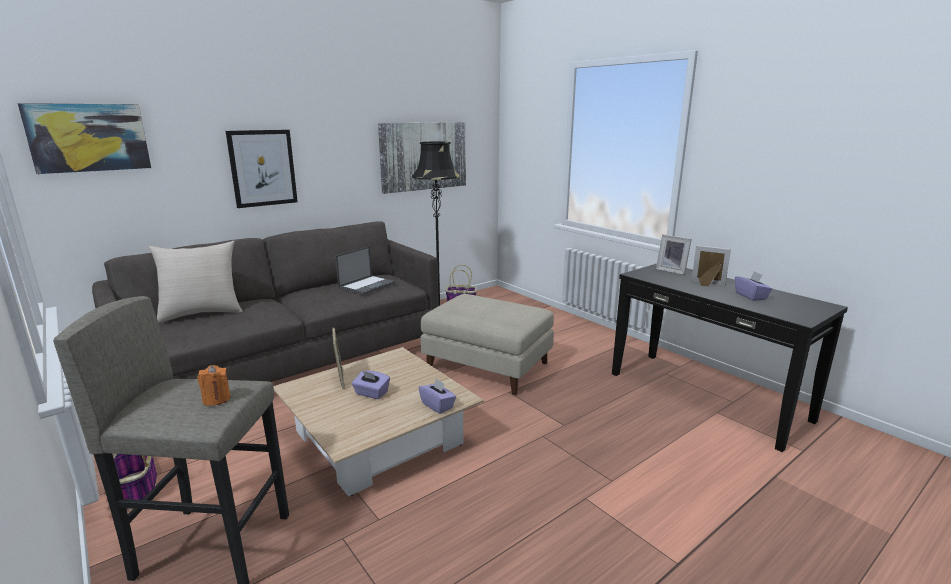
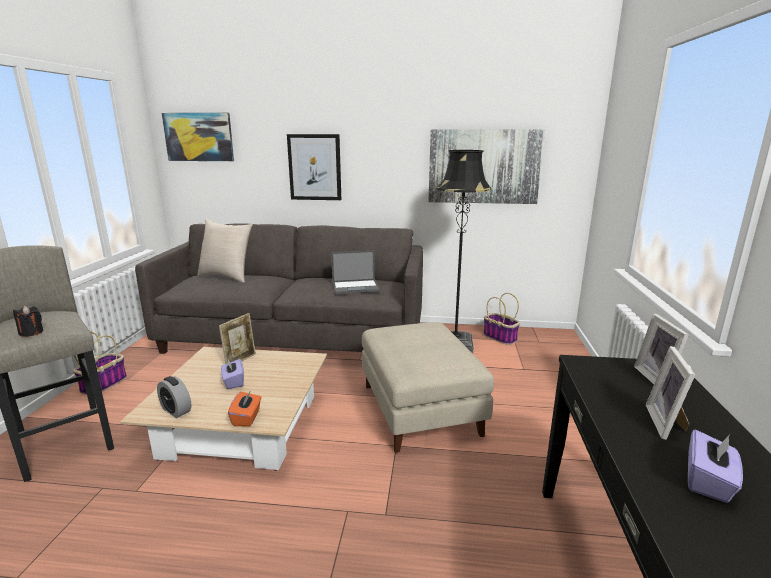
camera: 45 degrees right, 0 degrees up
(216, 399) = (31, 332): orange candle -> black candle
(369, 430) = (176, 410): none -> alarm clock
(437, 405) = (247, 418): purple tissue box -> orange tissue box
(707, 284) = (667, 423): picture frame -> picture frame turned 150 degrees counterclockwise

